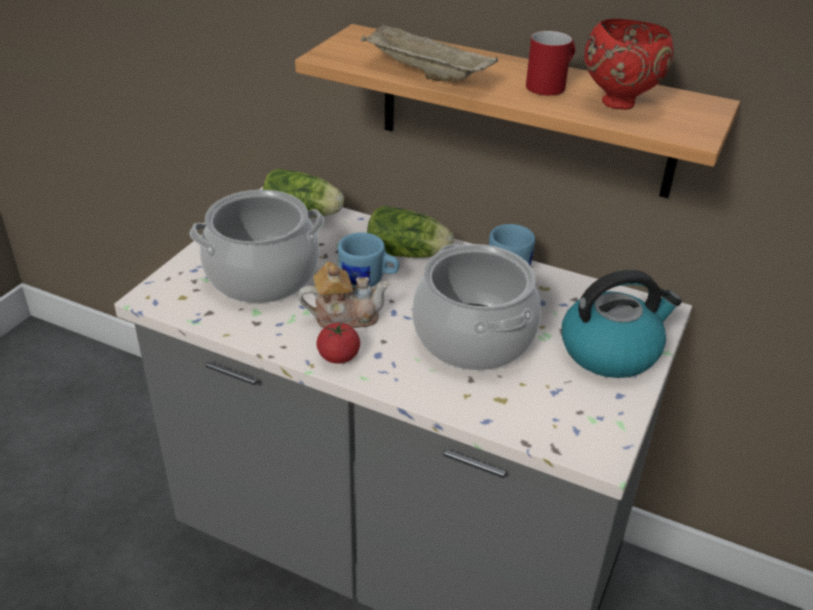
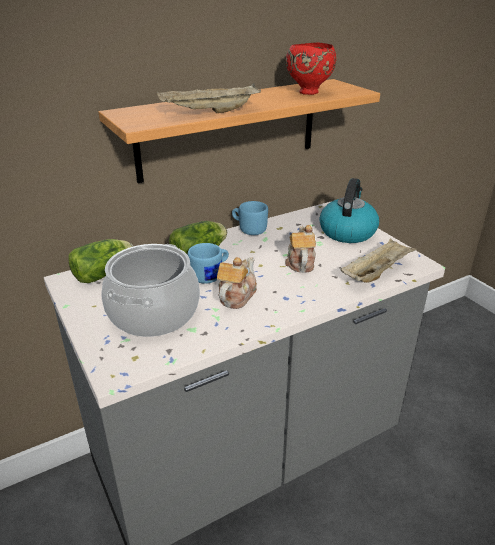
camera: 55 degrees left, 5 degrees down
(338, 356) = (274, 312): tomato -> none
(472, 337) = (300, 262): cooking pot -> teapot
(522, 415) = (376, 273): none -> beige tray
(551, 84) = (268, 96): red mug -> none

